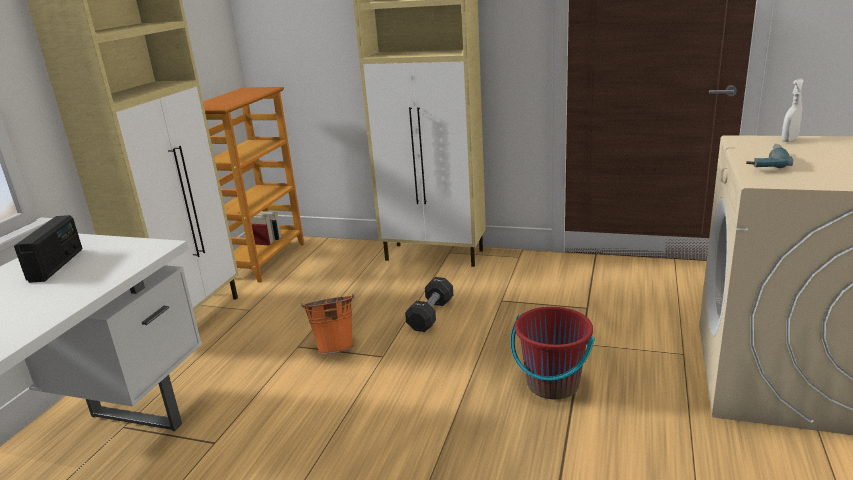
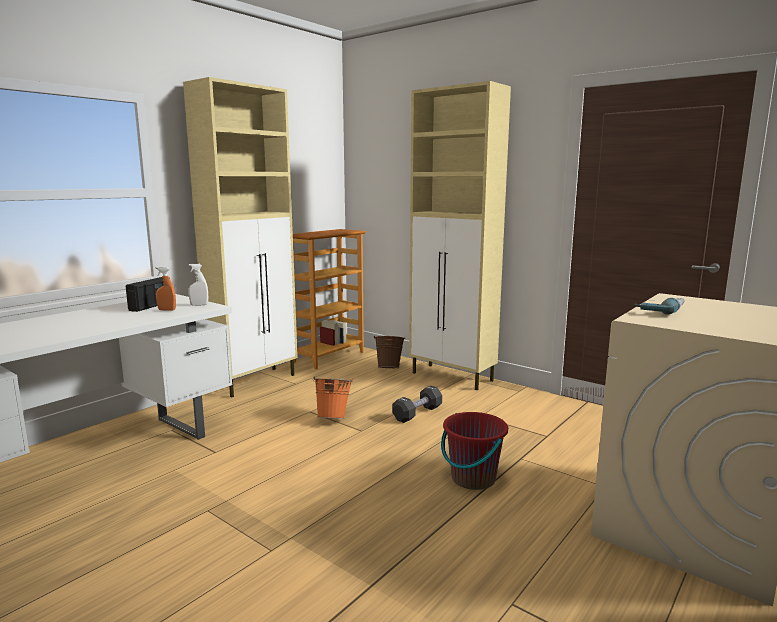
camera: 20 degrees right, 10 degrees down
(92, 267) = (167, 310): none -> orange spray bottle
(353, 260) = (389, 368): none -> brown bucket
(789, 140) = (712, 302): white spray bottle -> white spray bottle (199, 305)

